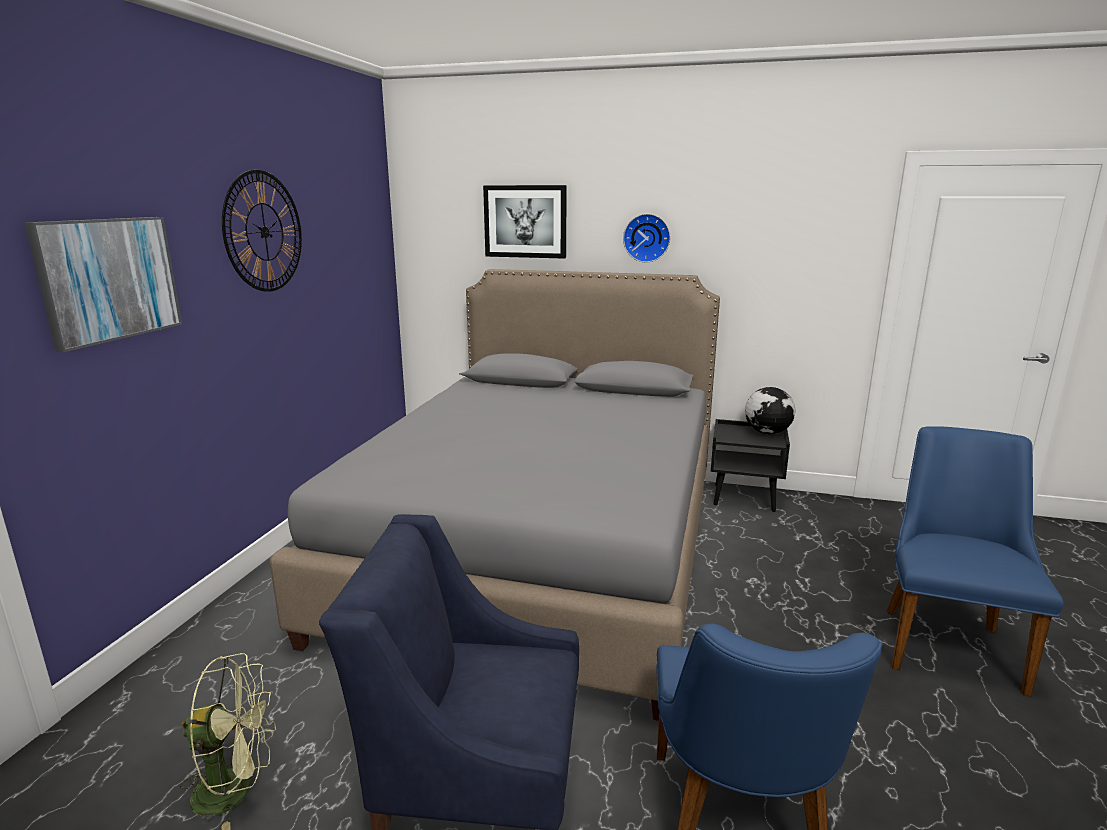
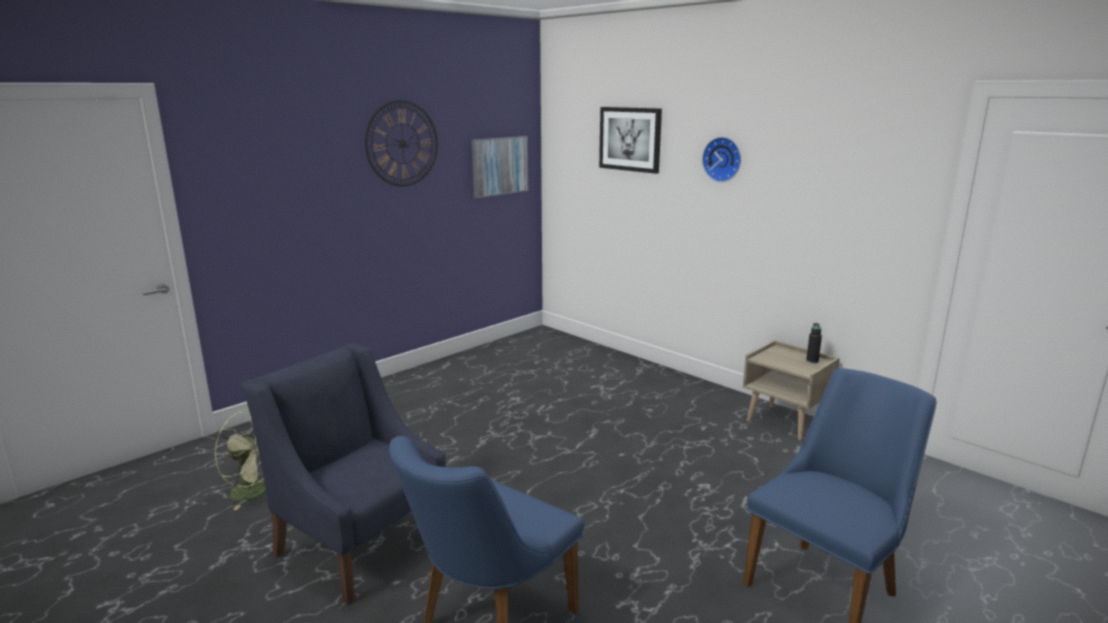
camera: 30 degrees right, 0 degrees up
(109, 279) = (274, 173): picture -> picture (499, 166)
(541, 548) = (561, 416): grey bed -> none
(745, 498) = (785, 422): black nightstand -> beige nightstand
(767, 432) = (812, 361): globe -> black bottle

